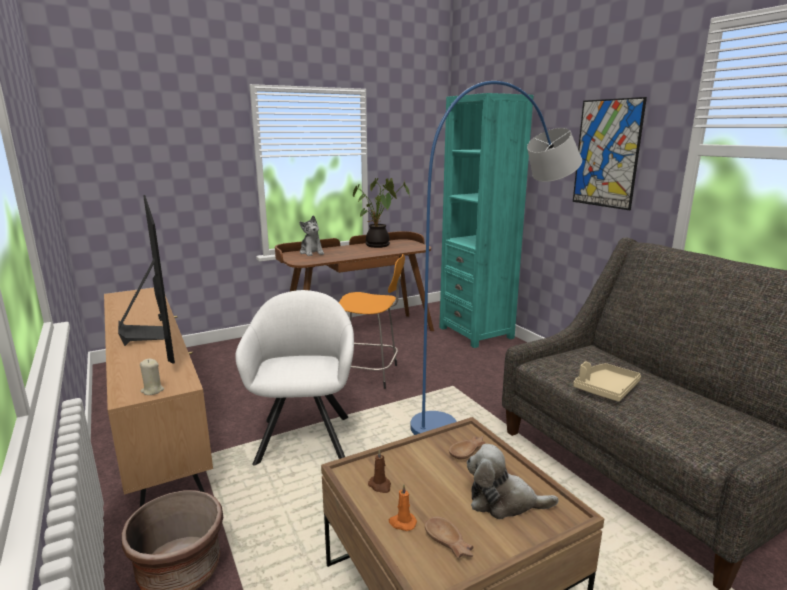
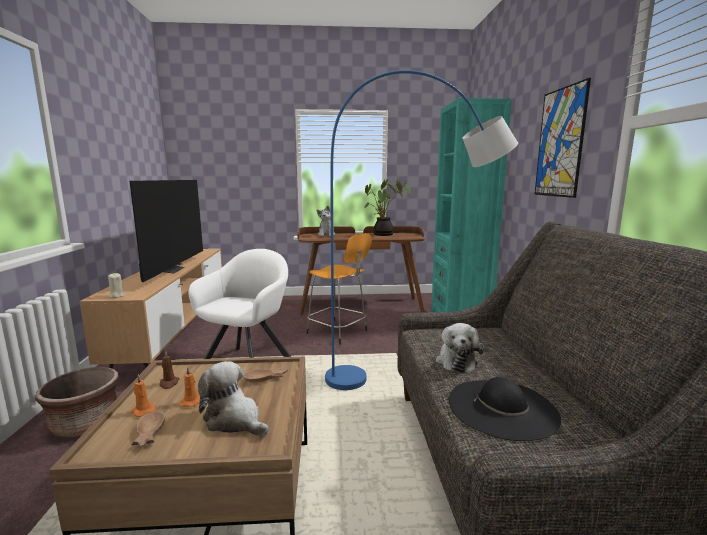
camera: 25 degrees right, 5 degrees down
(435, 497) = (191, 401): none -> orange candle
(606, 389) = (456, 361): beige tray -> plush toy
(687, 424) = (502, 408): none -> black hat

